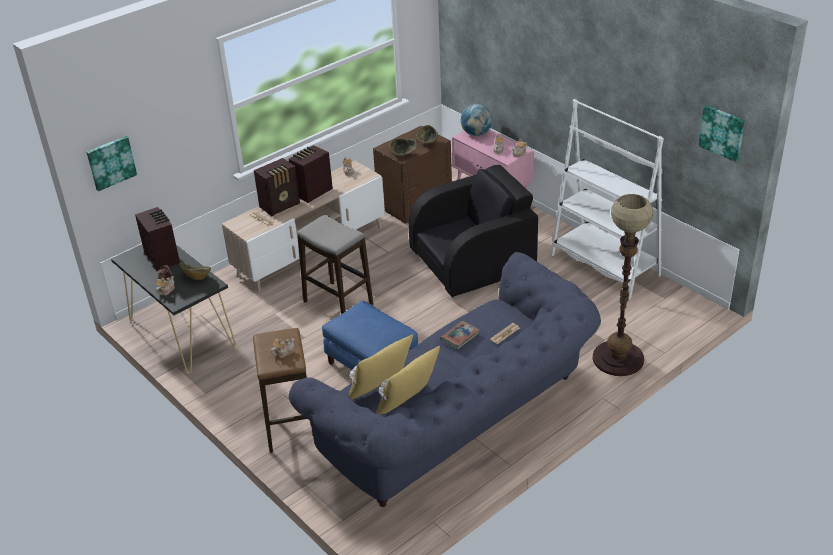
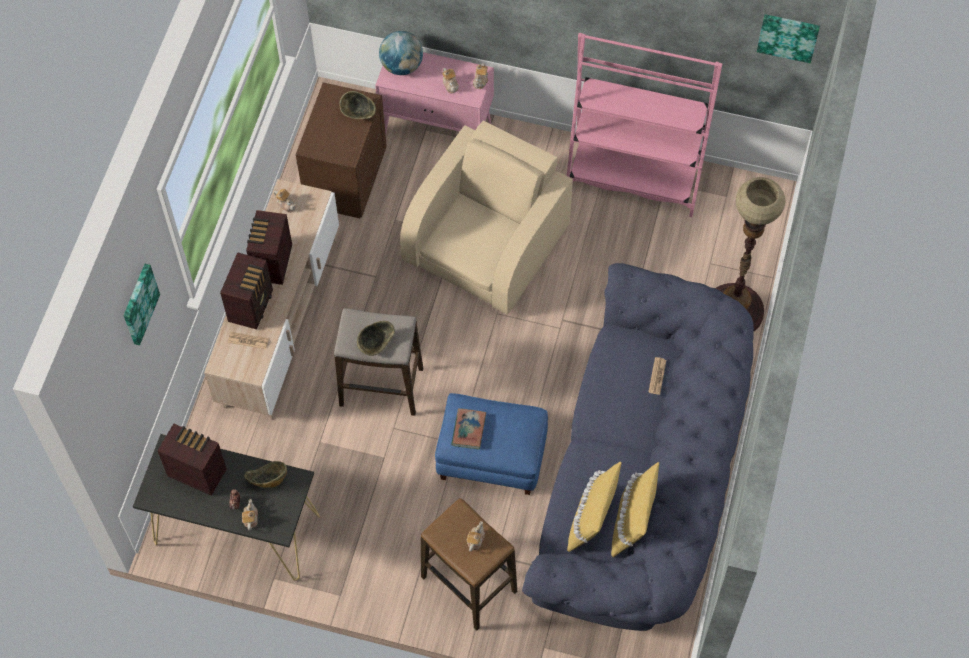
camera: 35 degrees left, 25 degrees up
(111, 162) = (112, 414): picture -> picture (138, 304)
(403, 155) = (344, 150): bowl -> bowl (375, 344)
(460, 337) = (616, 405): book -> book (469, 430)
(473, 262) = (487, 244): black armchair -> beige armchair
(605, 265) = (634, 176): white bookcase -> pink bookcase

